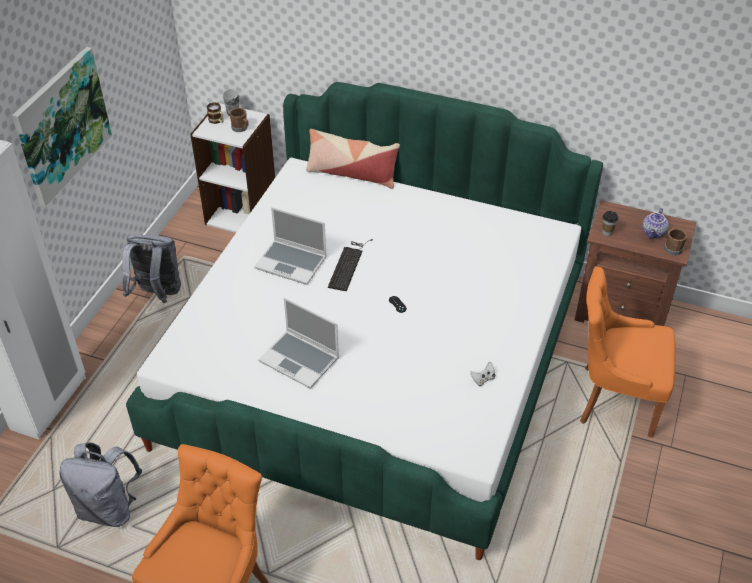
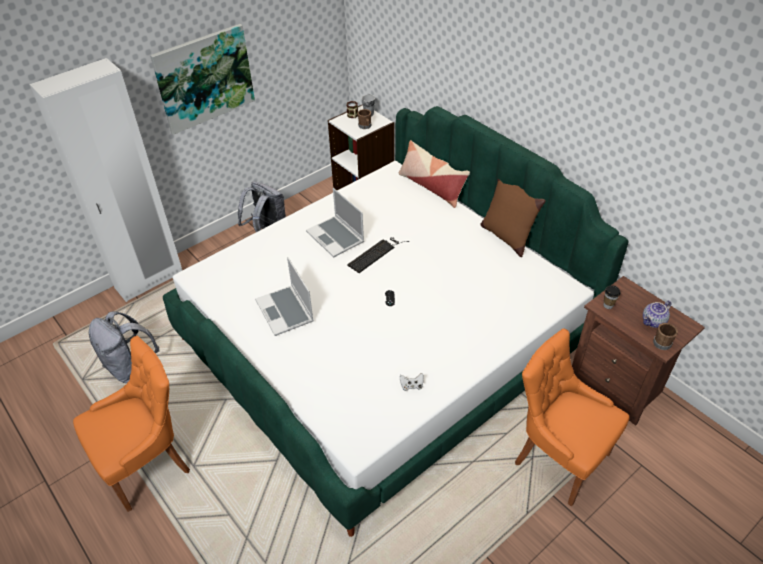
camera: 30 degrees right, 0 degrees up
(464, 200) = (506, 236): none -> brown pillow

